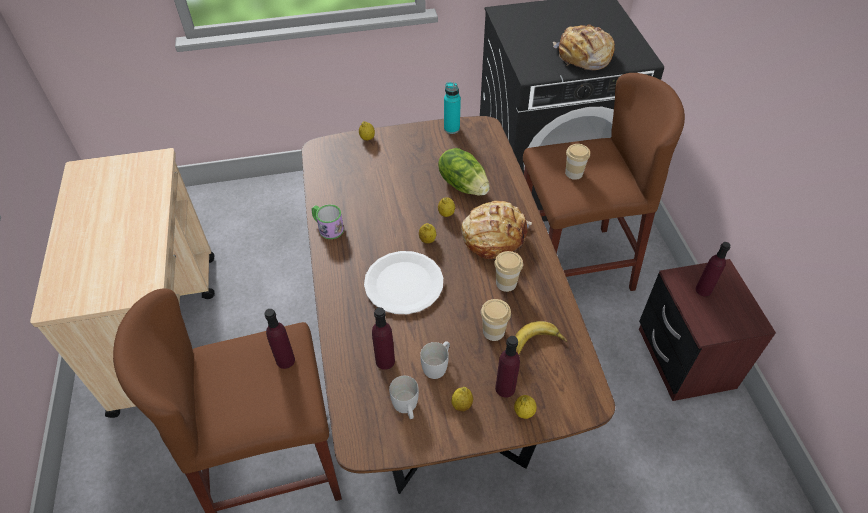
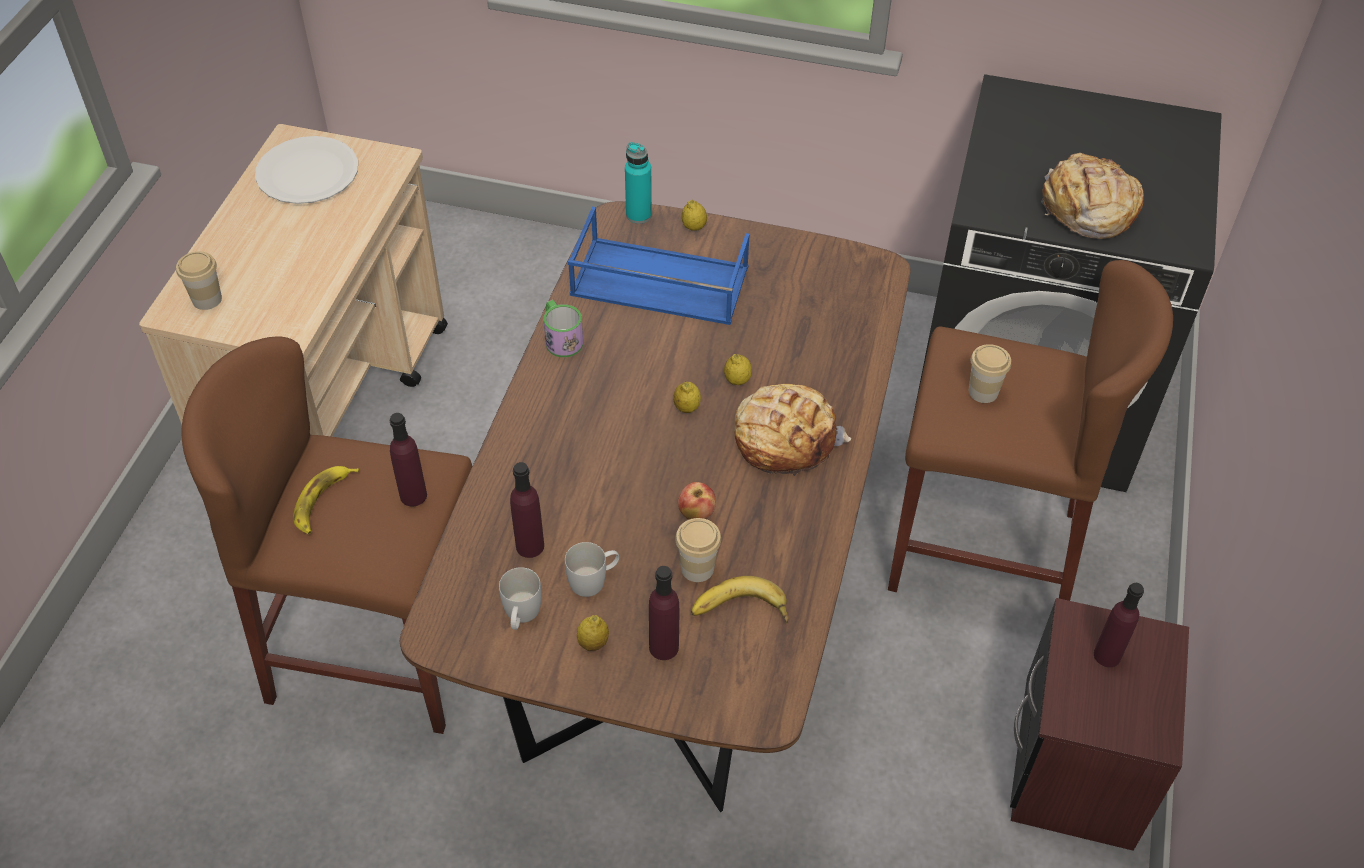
camera: 25 degrees right, 0 degrees up
(226, 389) = (323, 502): none -> banana
(365, 175) = (657, 282): none -> blue tray
(403, 283) = (616, 455): white plate -> white plate (307, 173)
(451, 129) = (828, 255): turquoise bottle -> turquoise bottle (638, 215)
(463, 184) = (790, 346): lettuce -> none
(472, 299) = (696, 514): none -> apple
(506, 283) = (758, 510): cup -> cup (207, 299)
(524, 412) = (668, 688): lemon -> none

